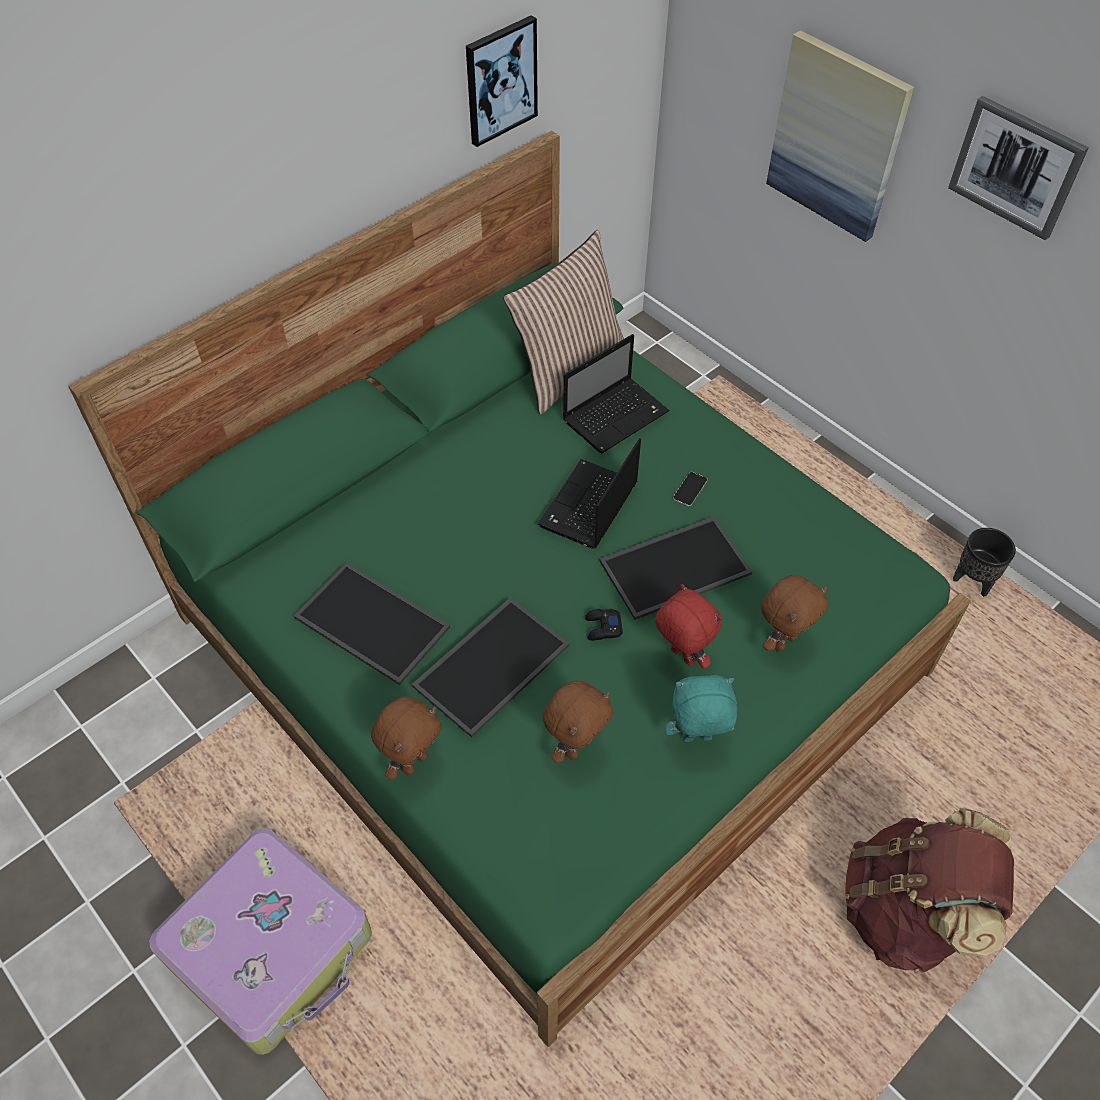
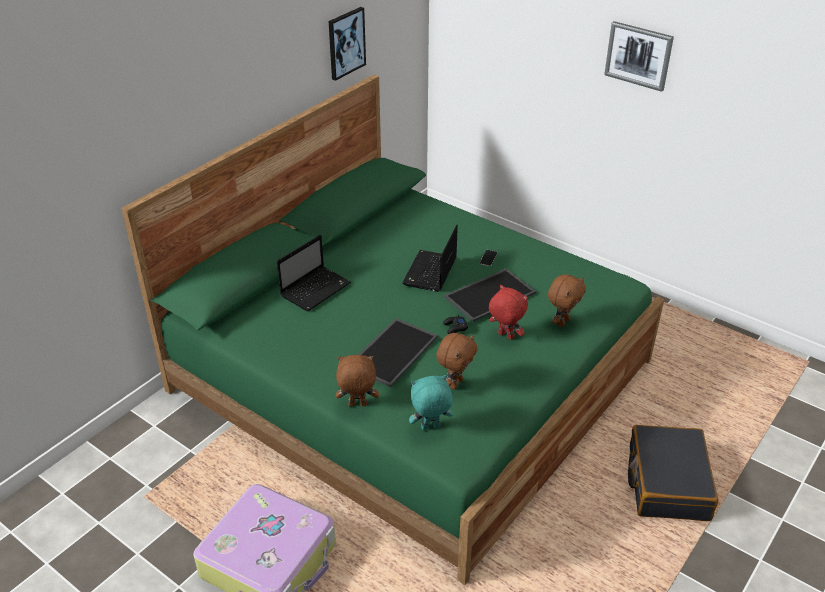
camera: 10 degrees left, 15 degrees down
(369, 623) = (311, 342): tray -> none
(413, 762) = (357, 405): brown plush toy -> brown plush toy turned 120 degrees counterclockwise
(568, 368) = (399, 209): pillow -> none
(616, 415) = (435, 228): laptop -> laptop (316, 289)
(696, 739) = (525, 373): turquoise plush toy -> turquoise plush toy (430, 428)
(837, 137) = (537, 61): picture -> none
(907, 911) = (667, 482): brown backpack -> black suitcase
(971, 582) = (661, 314): black planter -> none

